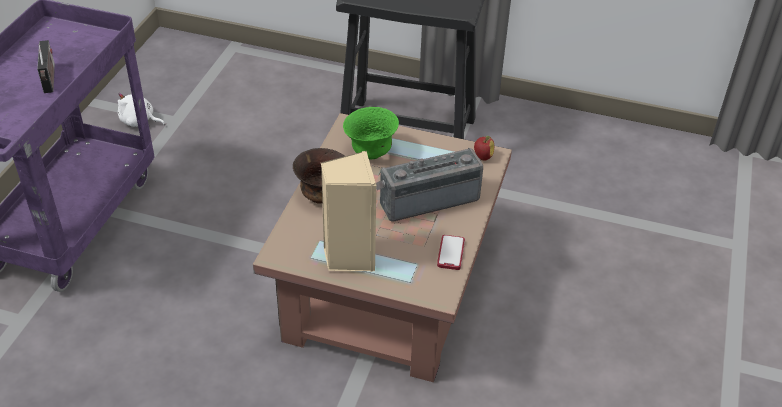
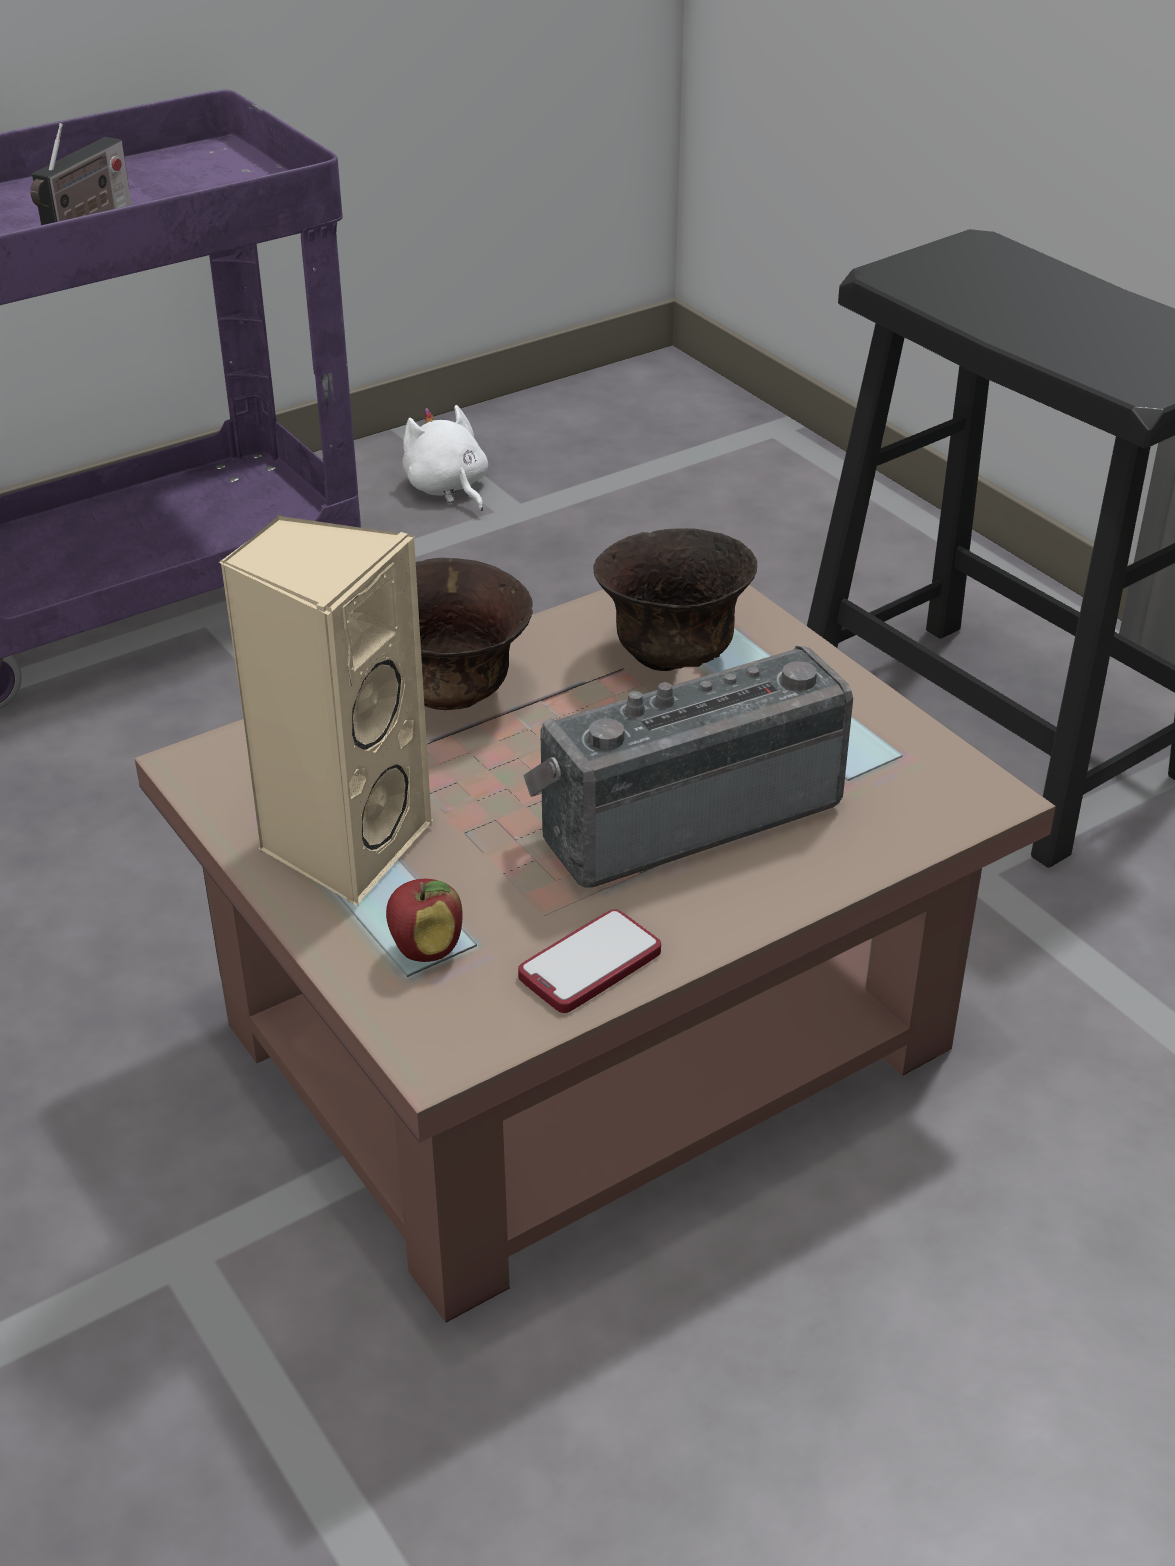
camera: 40 degrees right, 5 degrees down
(370, 152) = (672, 657): green bowl -> brown bowl
(428, 199) = (685, 814): radio -> radio turned 45 degrees counterclockwise
(482, 157) = (949, 788): apple -> apple (426, 949)

